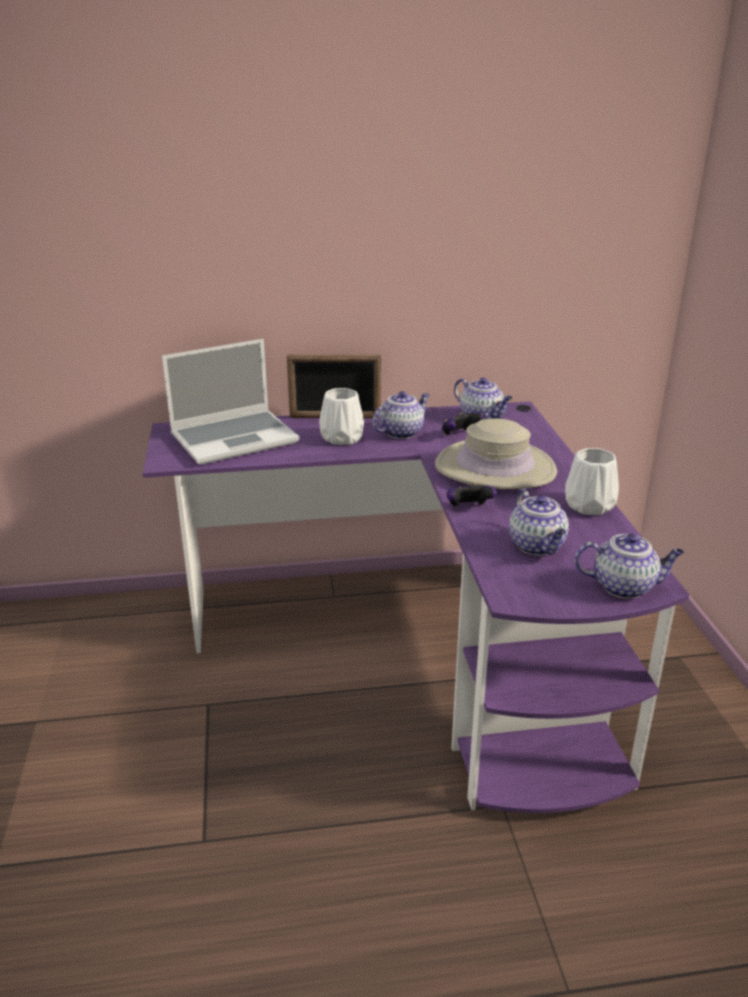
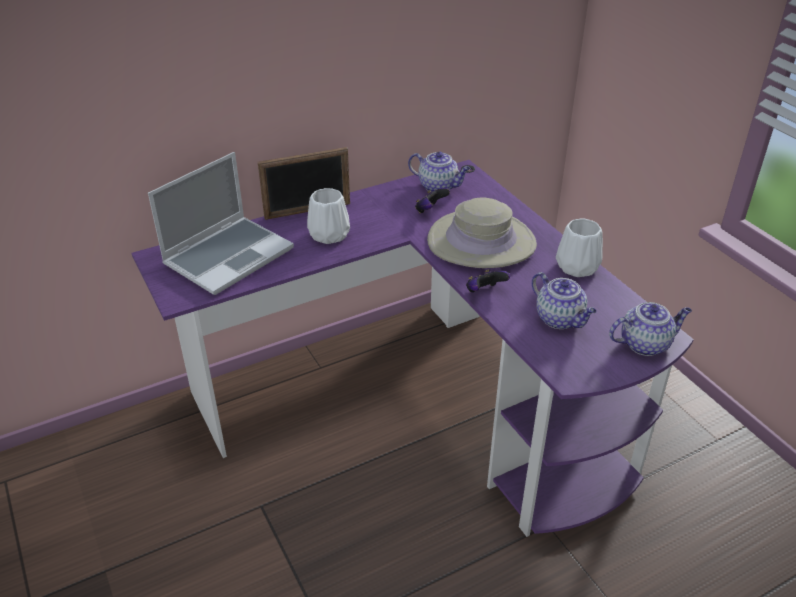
camera: 20 degrees left, 10 degrees up
(401, 432) = (378, 217): teapot -> none

